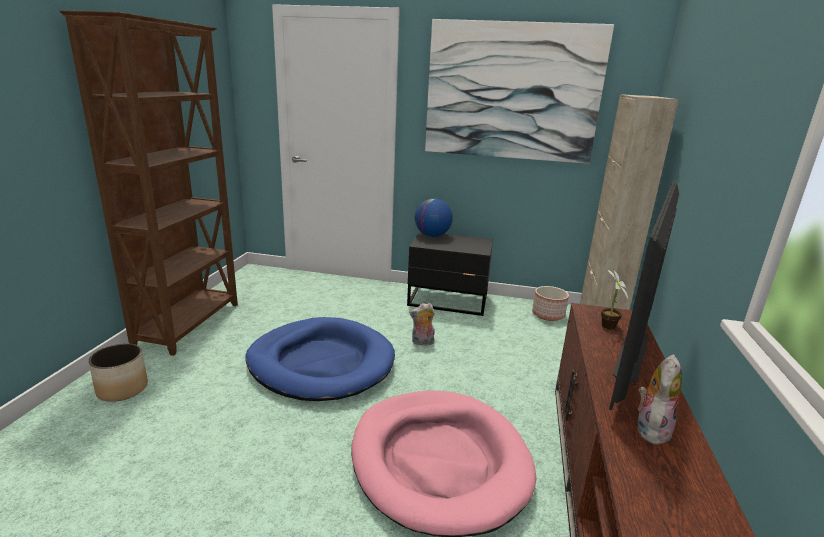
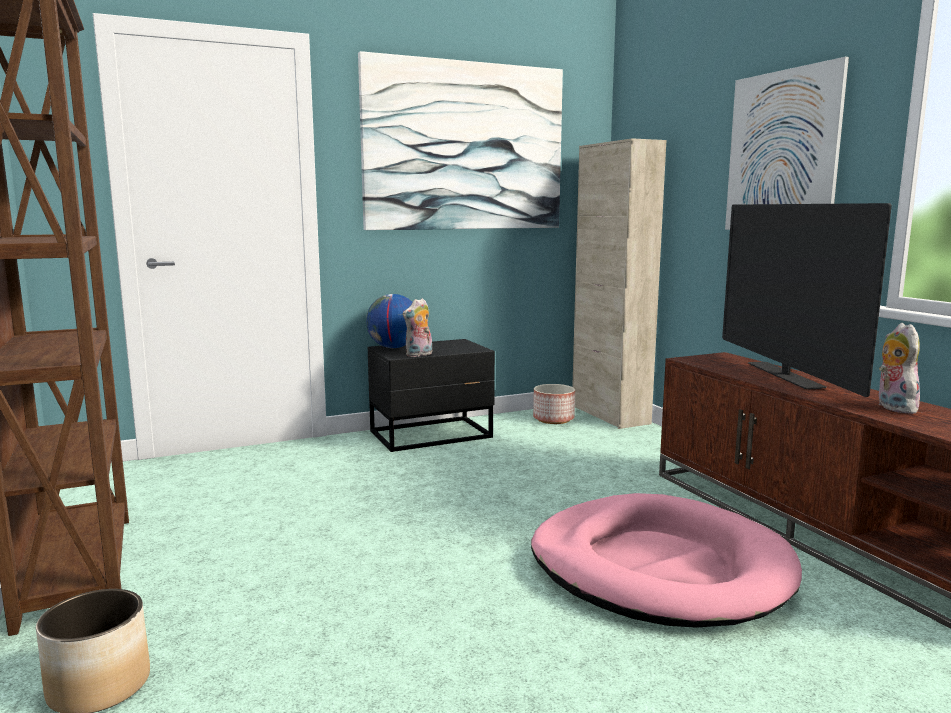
camera: 35 degrees left, 10 degrees down
(321, 363) = (381, 538): blue dog bed -> none
(422, 343) = (469, 479): plush toy -> plush toy (419, 355)
(607, 327) = (728, 365): potted plant -> none
(731, 135) = (782, 152): none -> picture

